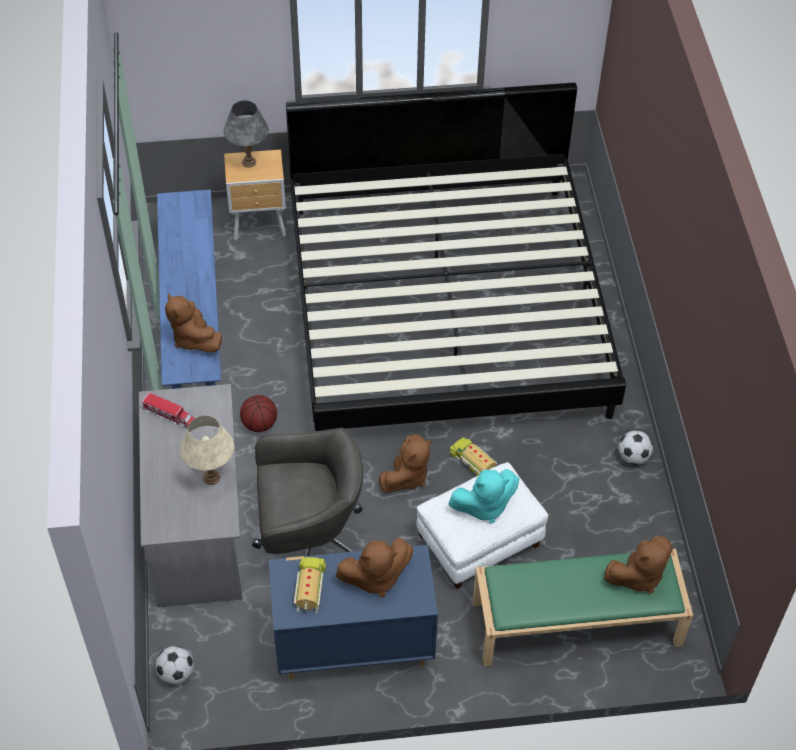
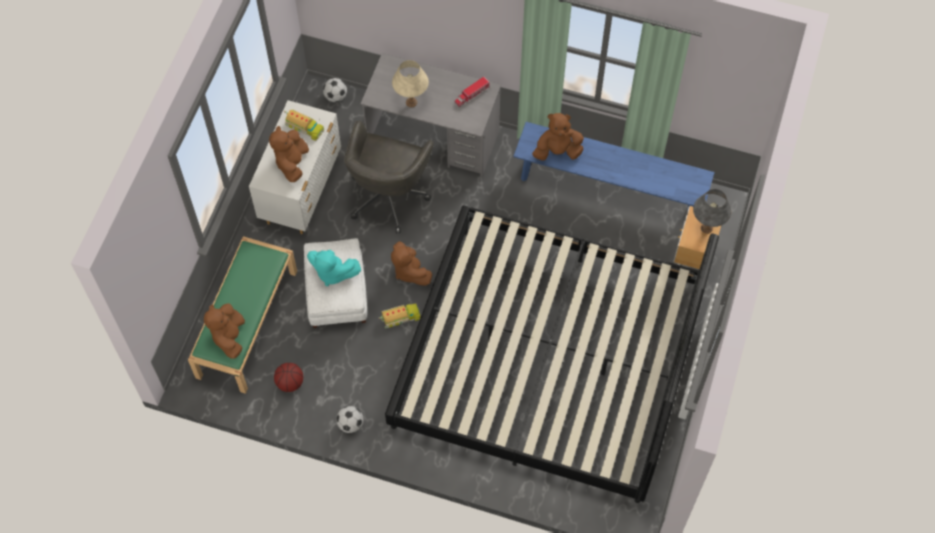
camera: 115 degrees right, 10 degrees up
(259, 424) = (497, 199): basketball -> basketball (290, 382)
(352, 646) = (302, 191): blue dresser -> white dresser
(484, 506) = (332, 273): turquoise plush toy -> turquoise plush toy turned 75 degrees counterclockwise

